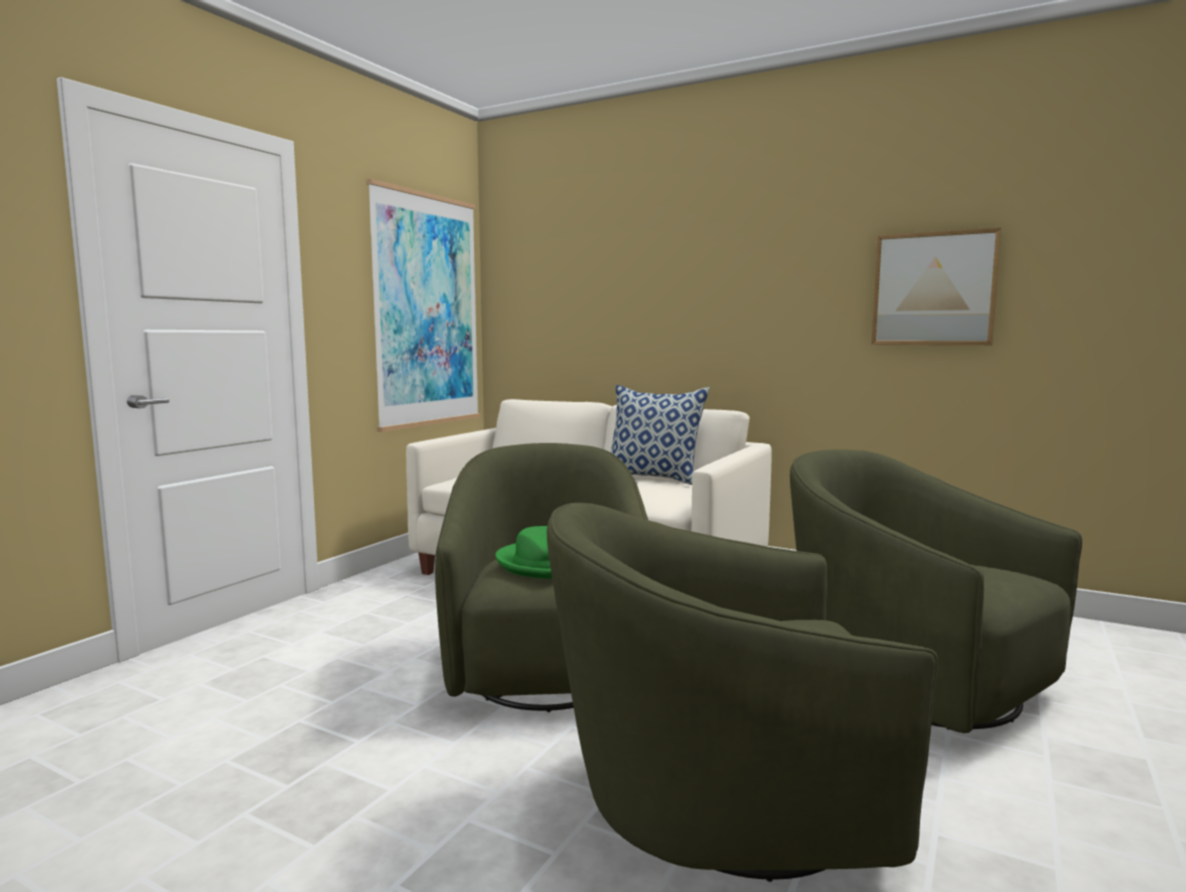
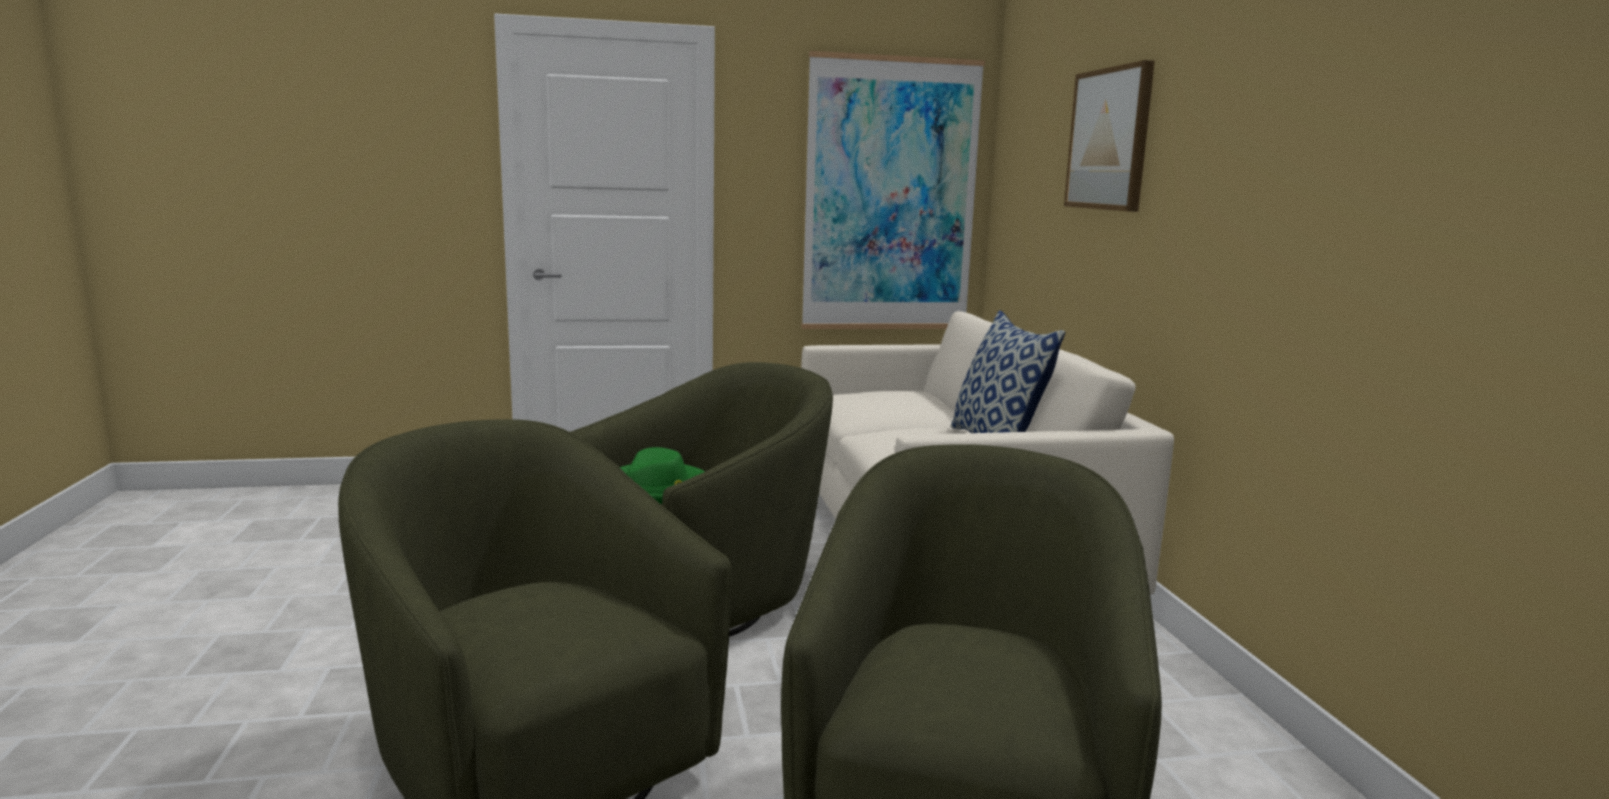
camera: 50 degrees right, 5 degrees up
(933, 289) = (1408, 201): picture -> picture (1110, 139)

